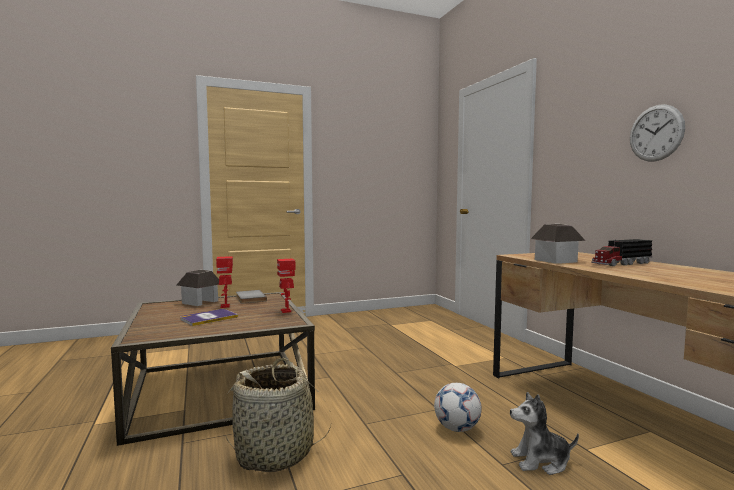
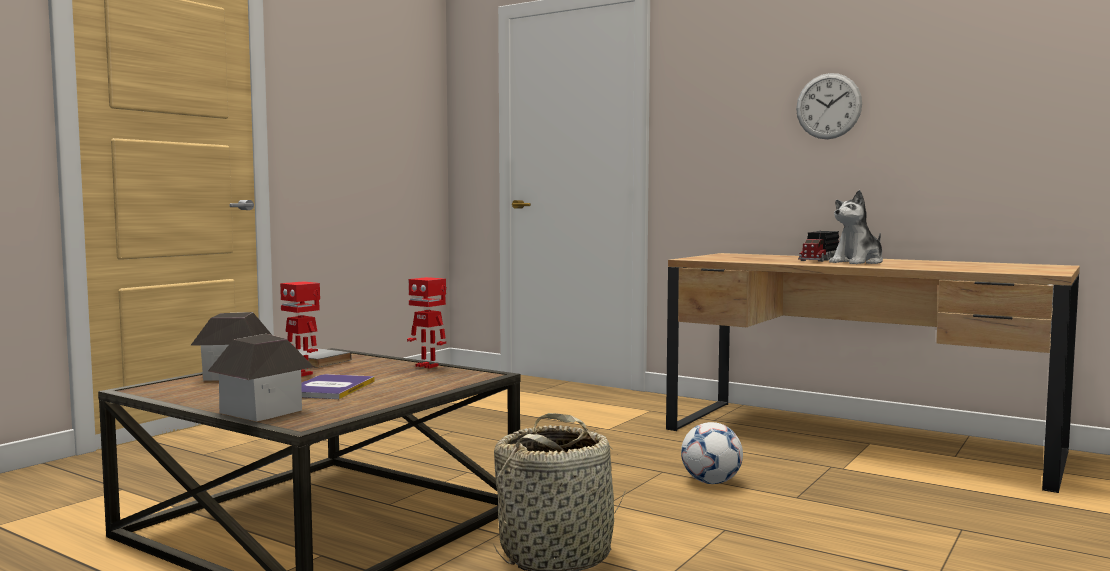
camera: 35 degrees left, 0 degrees up
(540, 461) = (823, 486): plush toy -> plush toy (858, 262)
(556, 261) = (755, 260): toy house -> toy house (262, 411)

